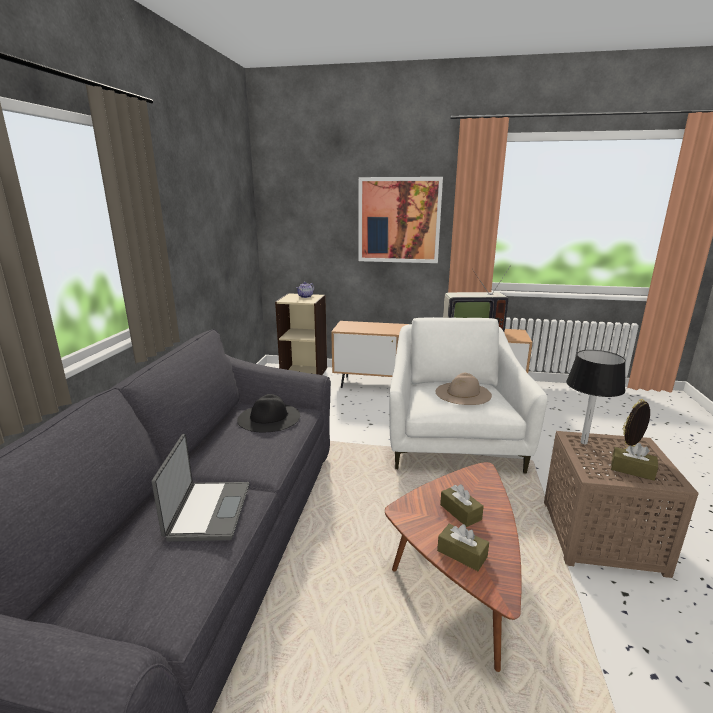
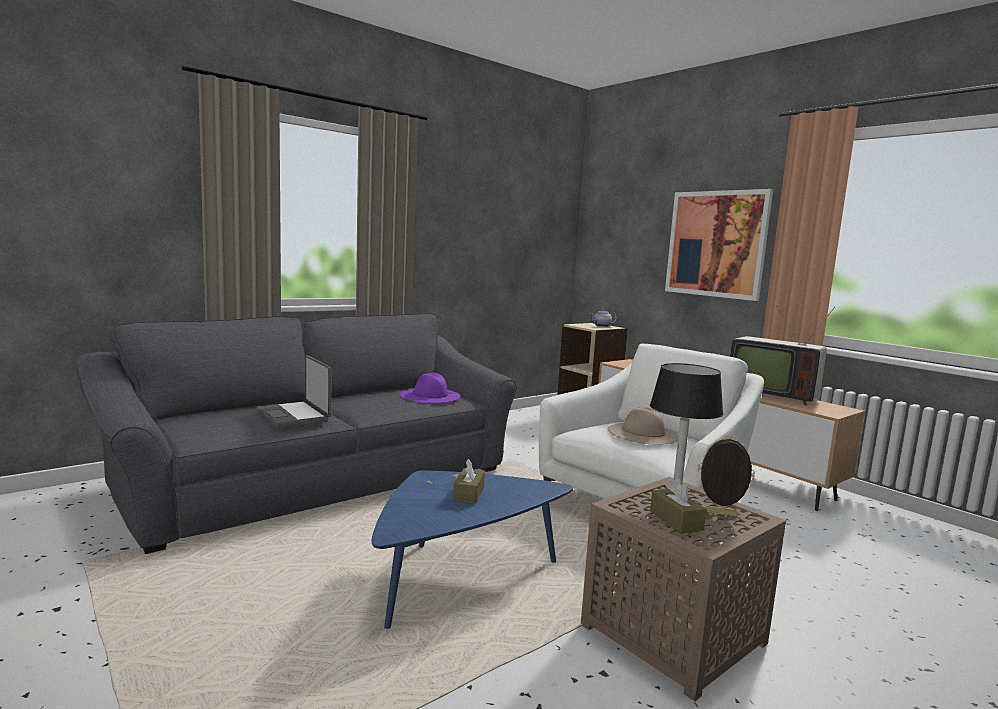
camera: 40 degrees right, 10 degrees down
(207, 511) = (295, 416): laptop -> laptop turned 105 degrees clockwise
(269, 417) = (430, 395): black hat -> purple hat
(457, 579) = (459, 576): brown coffee table -> blue coffee table
(462, 554) = (415, 508): brown tissue box -> none

